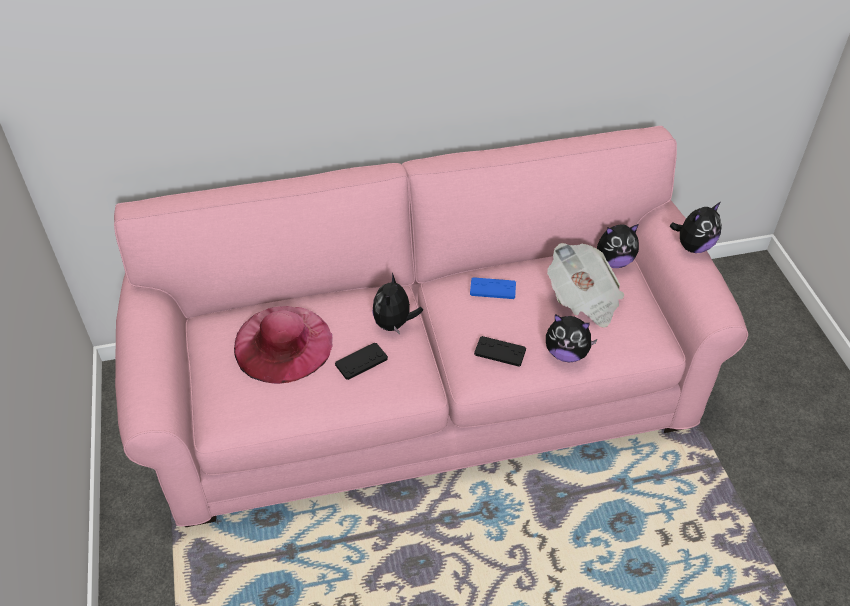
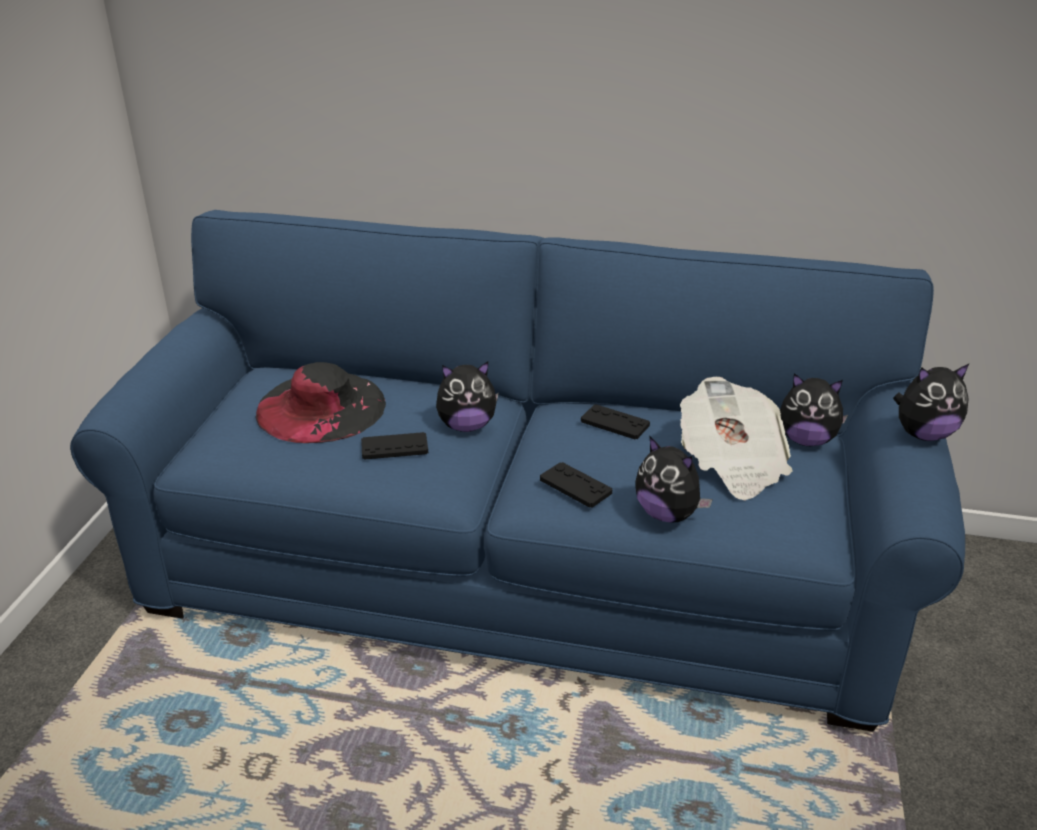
camera: 25 degrees right, 15 degrees down
(283, 343) = (321, 407): pink hat -> black hat
(394, 324) = (466, 426): plush toy -> plush toy turned 135 degrees counterclockwise
(425, 394) = (519, 572): pink sofa -> blue sofa
(493, 289) = (615, 423): blue game controller -> black game controller

